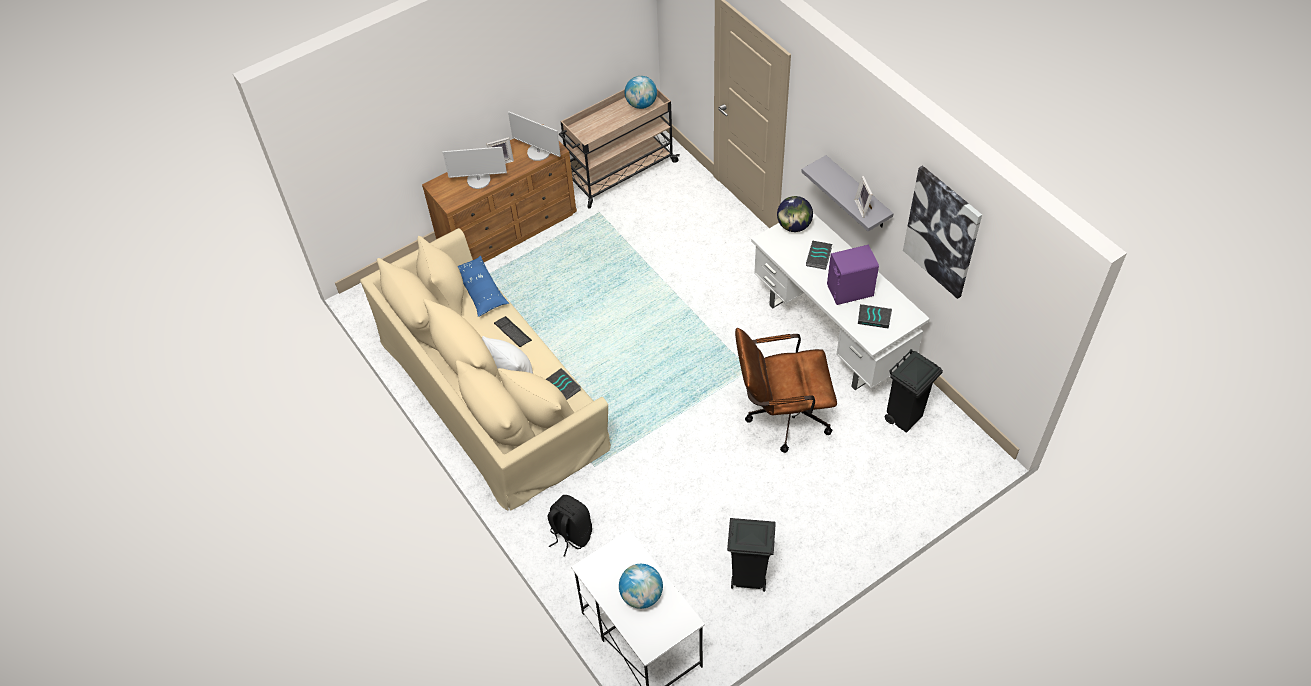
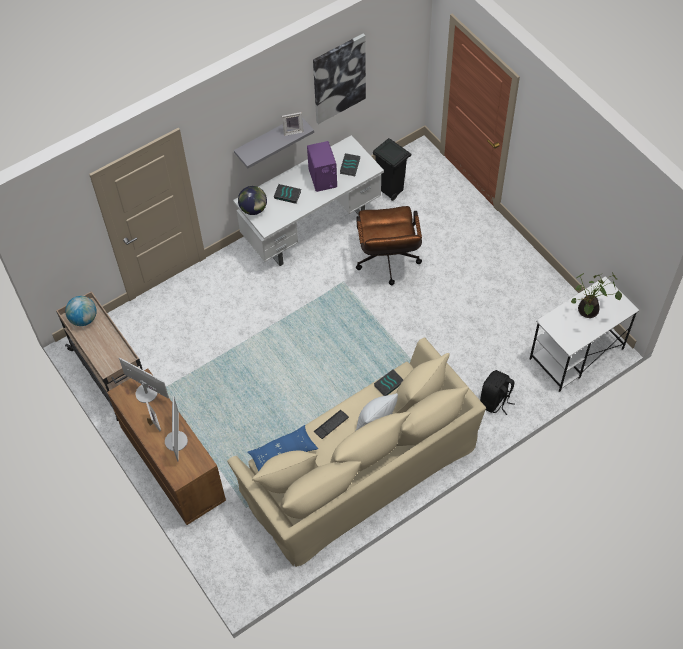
camera: 90 degrees left, 5 degrees up
(538, 152) = (146, 392): monitor -> monitor turned 90 degrees counterclockwise
(641, 595) = (588, 312): globe -> potted plant
(748, 578) = (524, 289): black trash can -> none

